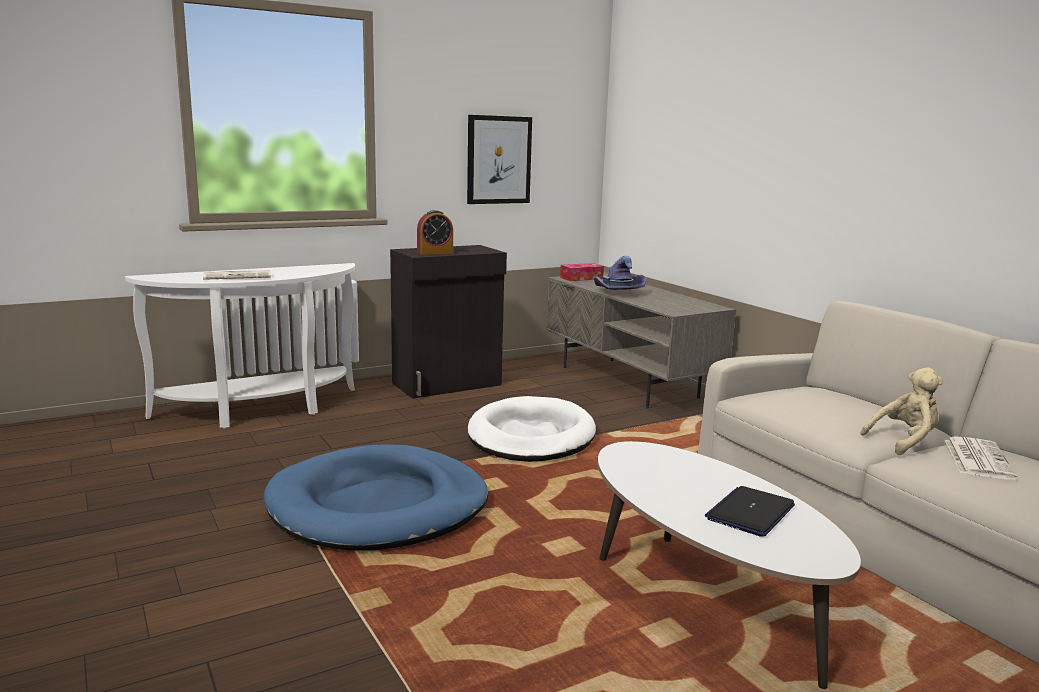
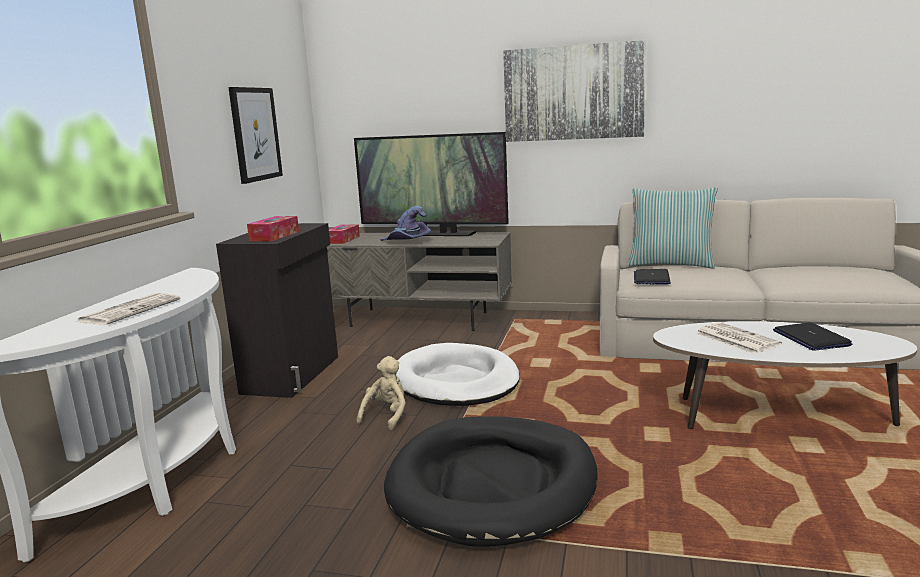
camera: 45 degrees left, 0 degrees up
(379, 506) = (493, 484): blue dog bed -> black dog bed
(435, 252) = (274, 236): alarm clock -> tissue box
(663, 293) = (434, 234): none -> television
(774, 399) = (651, 278): none -> laptop
(826, 147) = (573, 93): none -> picture
(859, 397) = (670, 264): none -> pillow
(904, 441) = (750, 277): beige plush toy -> beige plush toy (386, 416)
(977, 458) = (796, 272): newspaper -> newspaper (735, 339)

